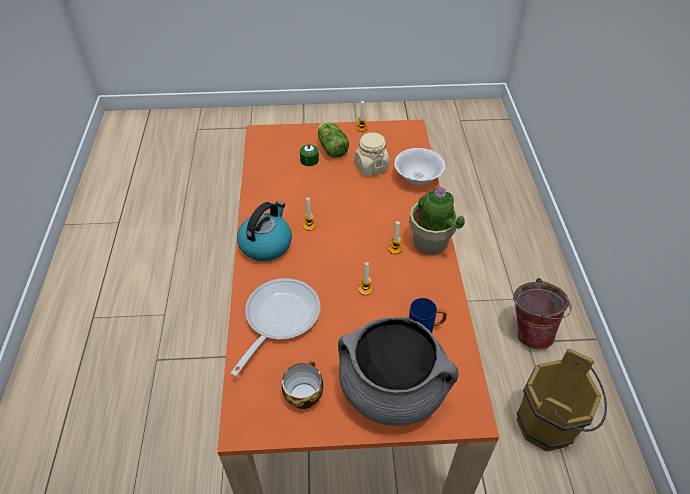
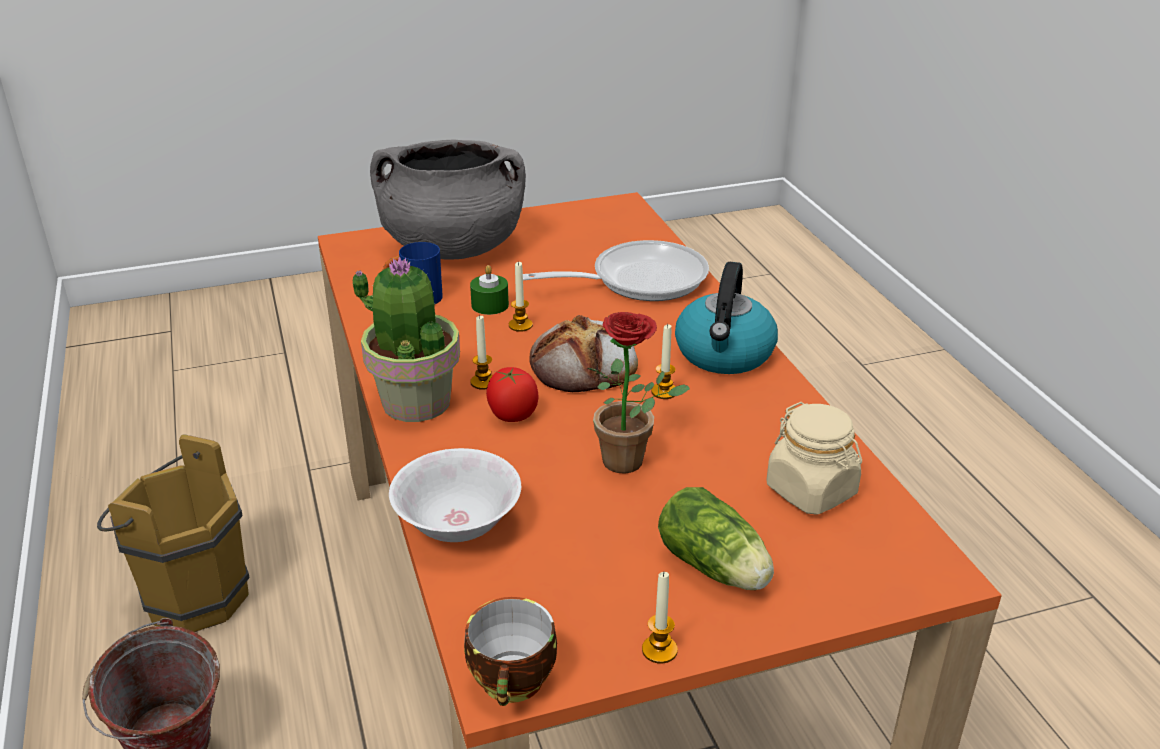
camera: 165 degrees right, 15 degrees down
(278, 319) = (638, 280): frying pan -> frying pan turned 120 degrees counterclockwise
(303, 394) = (565, 231): cup -> cup (514, 683)
(309, 160) = (751, 522): green candle -> green candle (490, 305)
(340, 250) = (585, 365): none -> bread
(341, 191) = (632, 462): none -> potted plant
(371, 166) = (585, 533): beige jar -> beige jar (811, 491)
(385, 225) = (512, 415): none -> tomato

